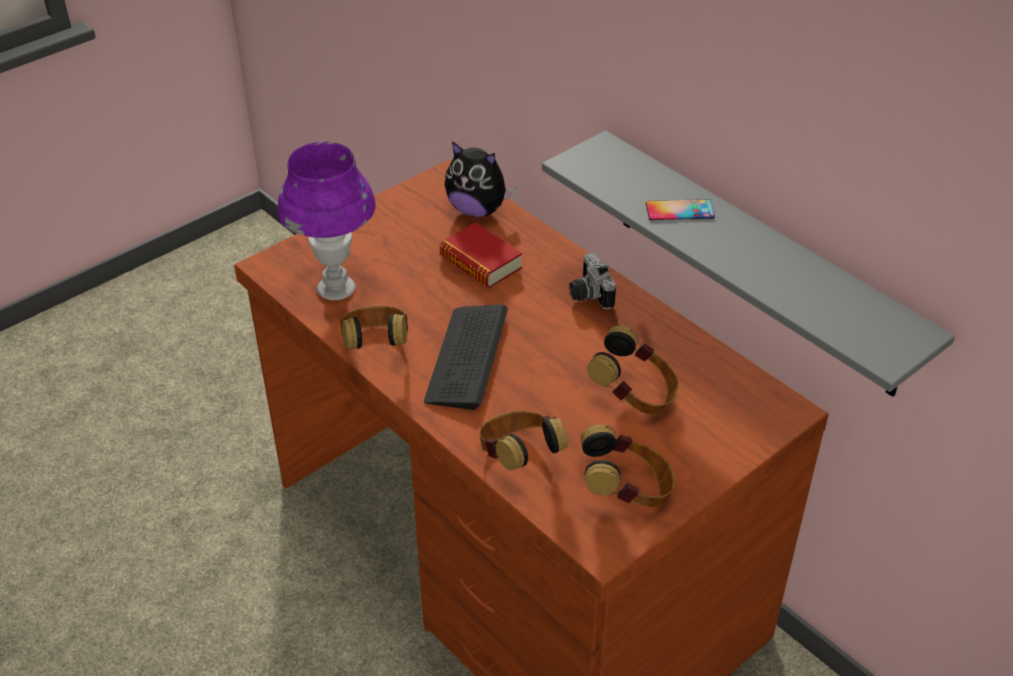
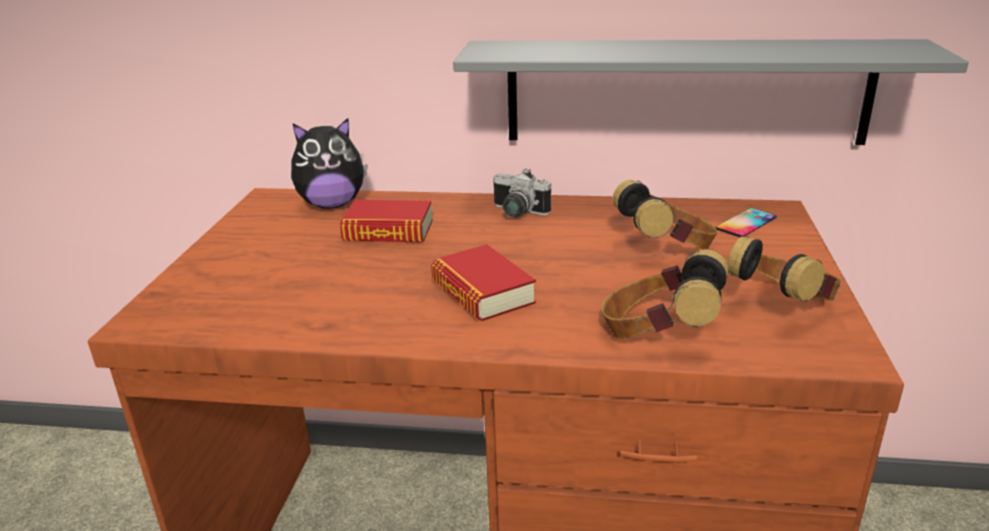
camera: 40 degrees left, 15 degrees down
(336, 289) = (257, 305): purple table lamp -> none
(376, 346) = (374, 326): headphones -> none
(467, 357) = (482, 292): keyboard -> book
(680, 210) = (621, 49): phone -> phone (746, 223)

